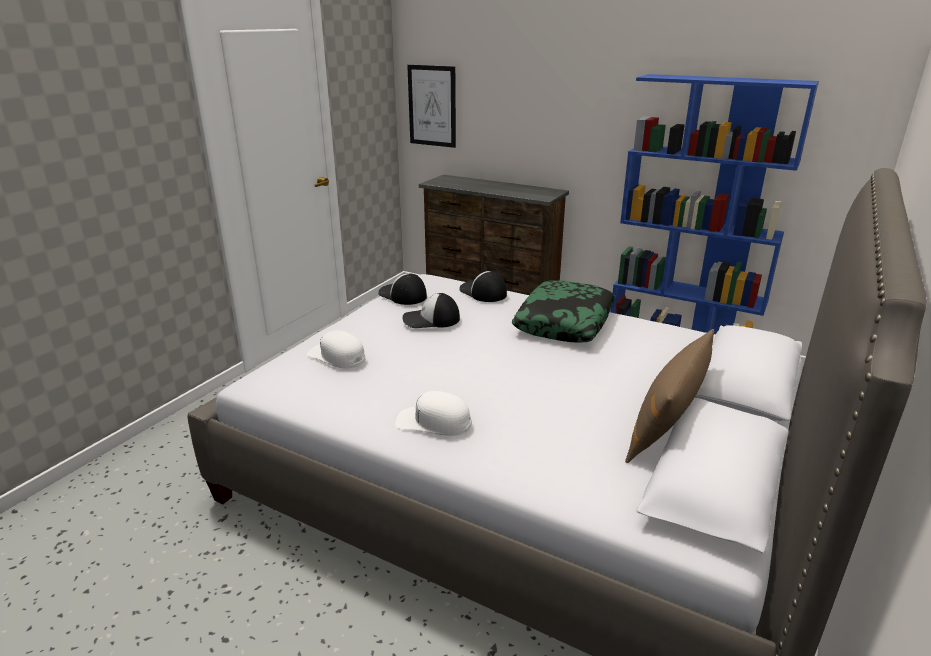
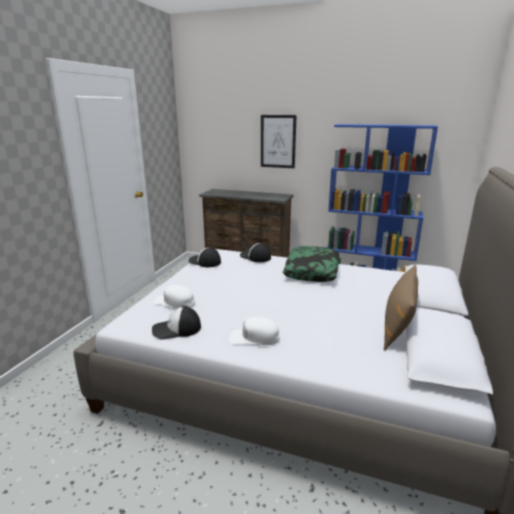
camera: 10 degrees left, 5 degrees down
(430, 319) = (229, 275): cap -> cap (176, 329)
(432, 106) = (203, 147): picture -> picture (278, 141)

